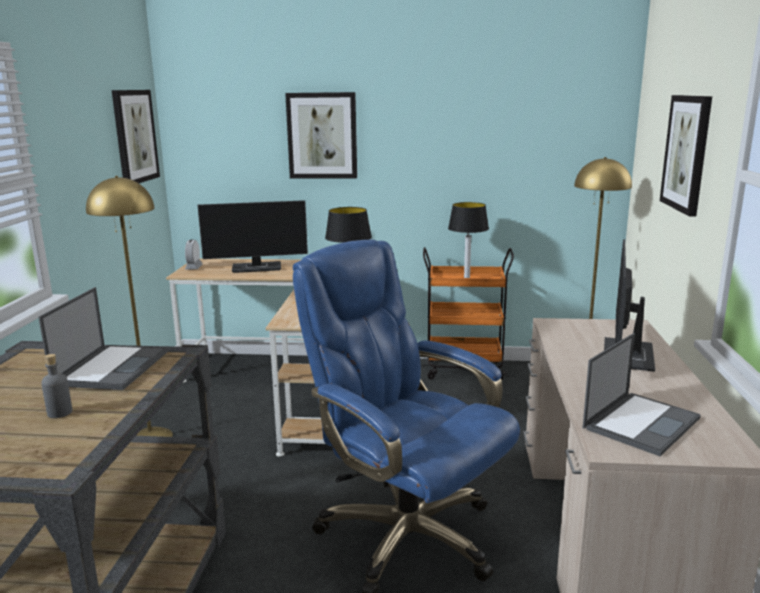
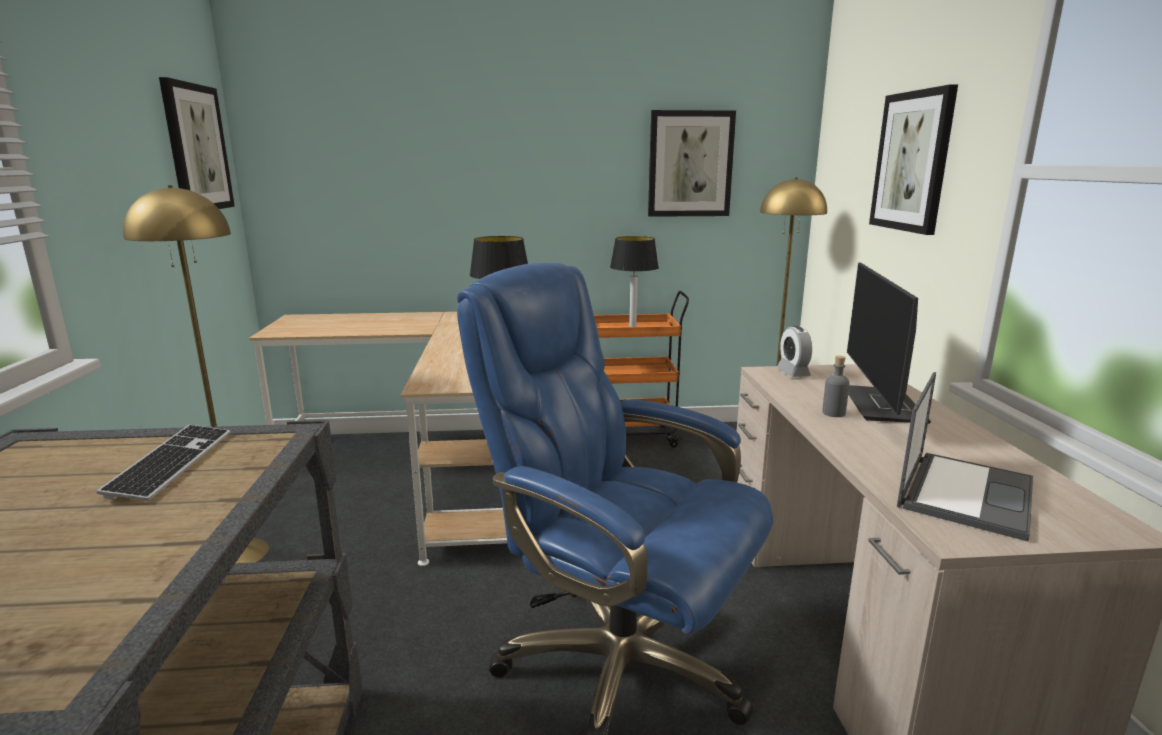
camera: 10 degrees left, 0 degrees up
(60, 413) = (69, 553): grey bottle -> grey bottle (833, 413)
(112, 367) = (172, 463): laptop -> keyboard
(194, 267) = (286, 325): alarm clock -> alarm clock (793, 372)
(258, 267) = (372, 322): monitor -> none
(322, 136) = (449, 155): picture -> picture (690, 164)

